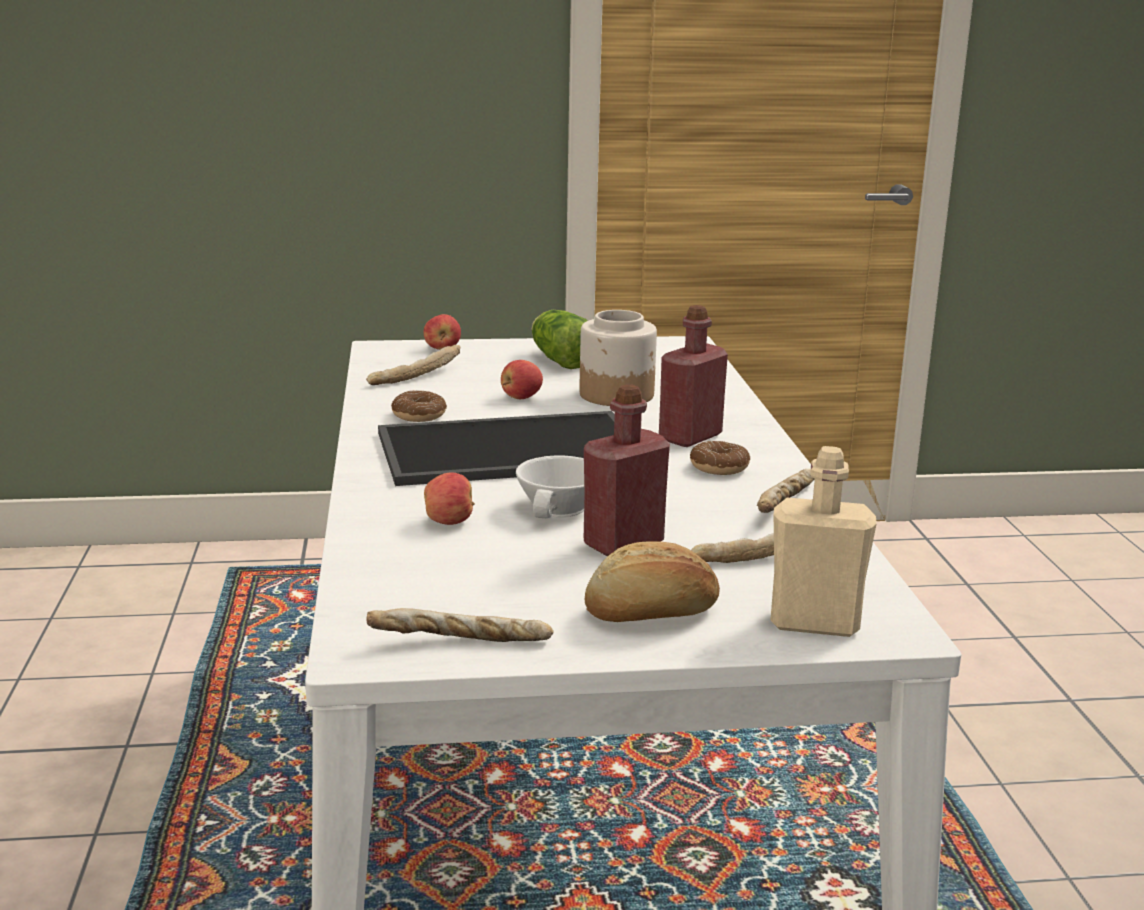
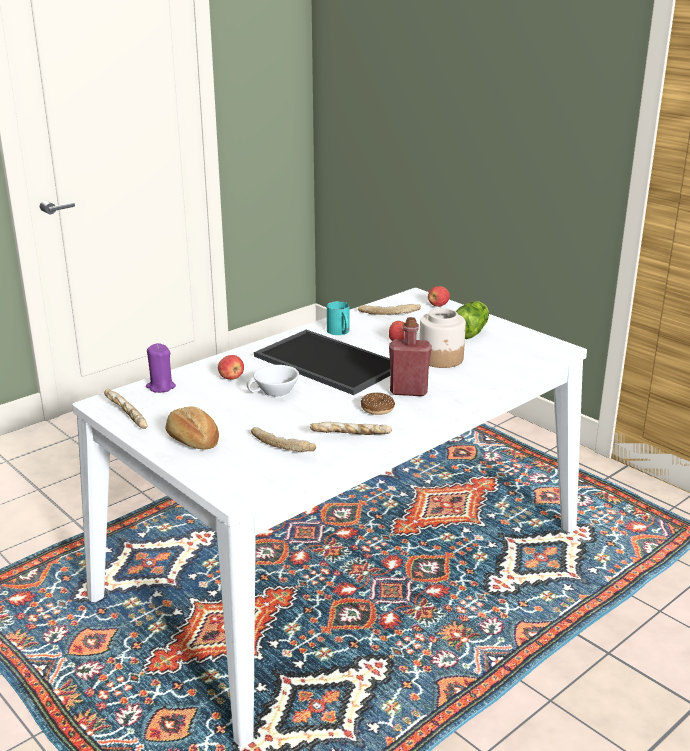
camera: 55 degrees right, 5 degrees up
(385, 583) = (161, 387): none -> purple candle
(418, 415) = (340, 332): donut -> turquoise mug
(623, 543) = (255, 415): red bottle -> none
(814, 623) = (222, 476): beige bottle -> none

